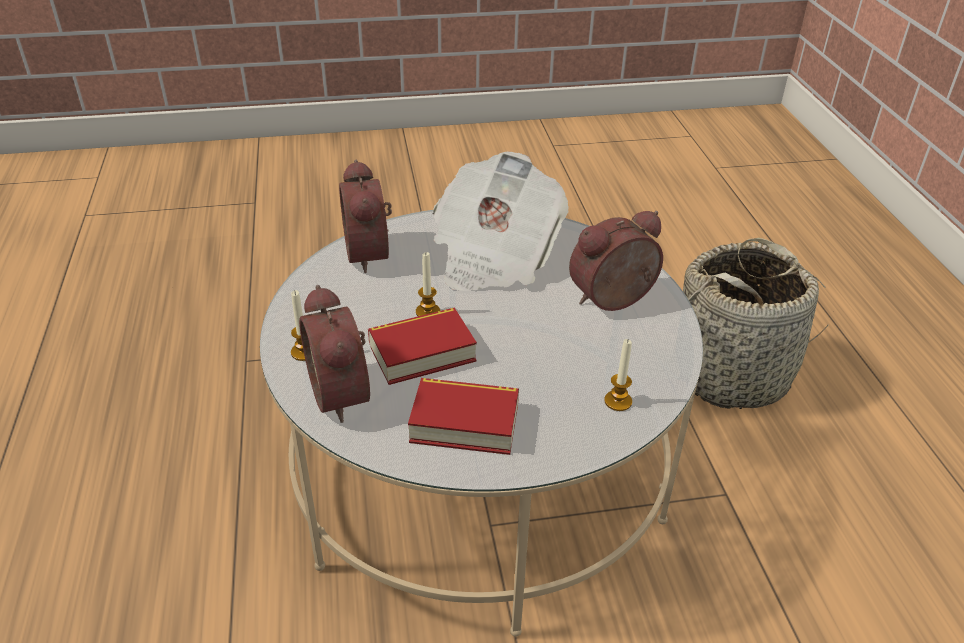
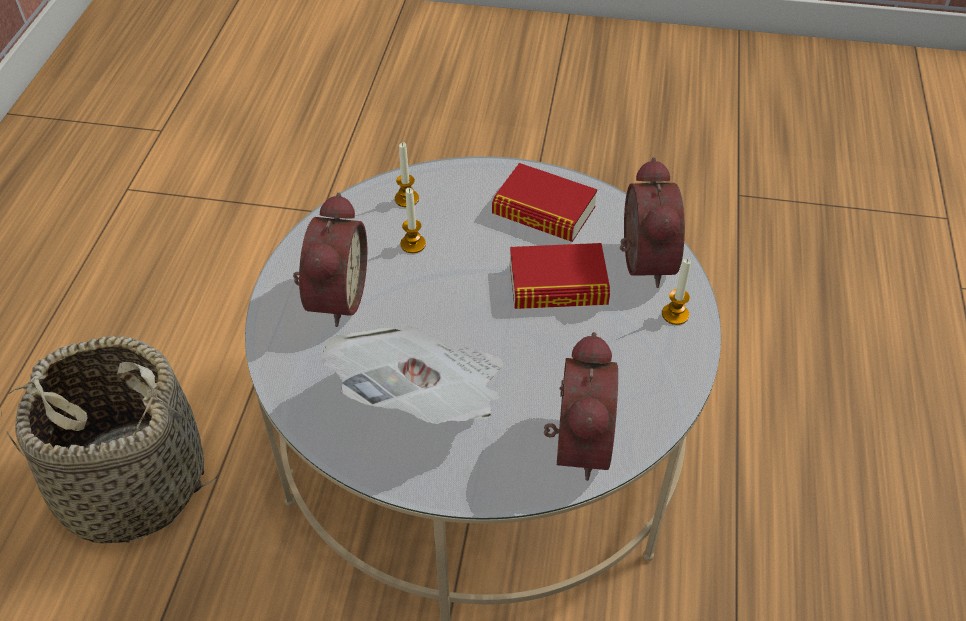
camera: 160 degrees left, 10 degrees up
(428, 312) = (535, 333): candle -> candle (413, 244)
(614, 301) = (333, 297): alarm clock -> alarm clock turned 75 degrees counterclockwise

